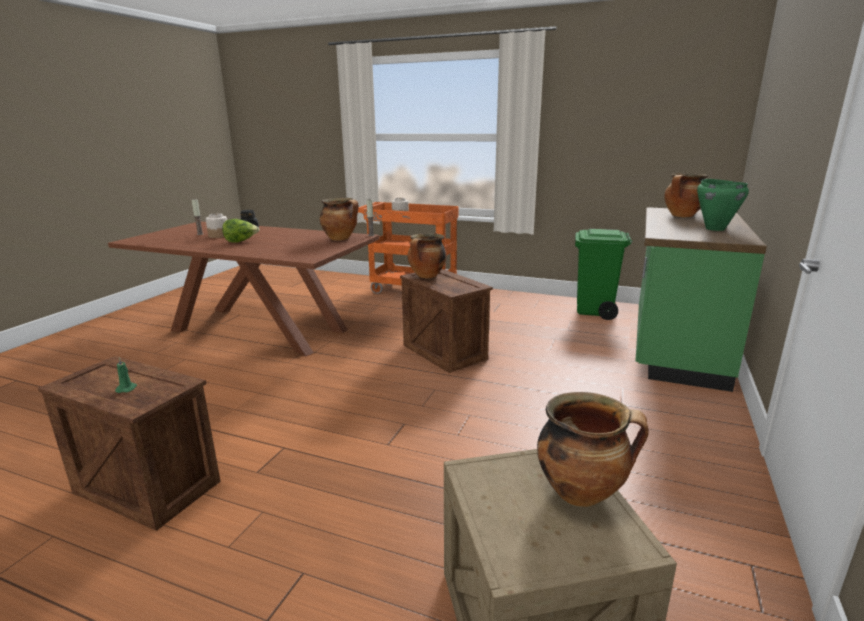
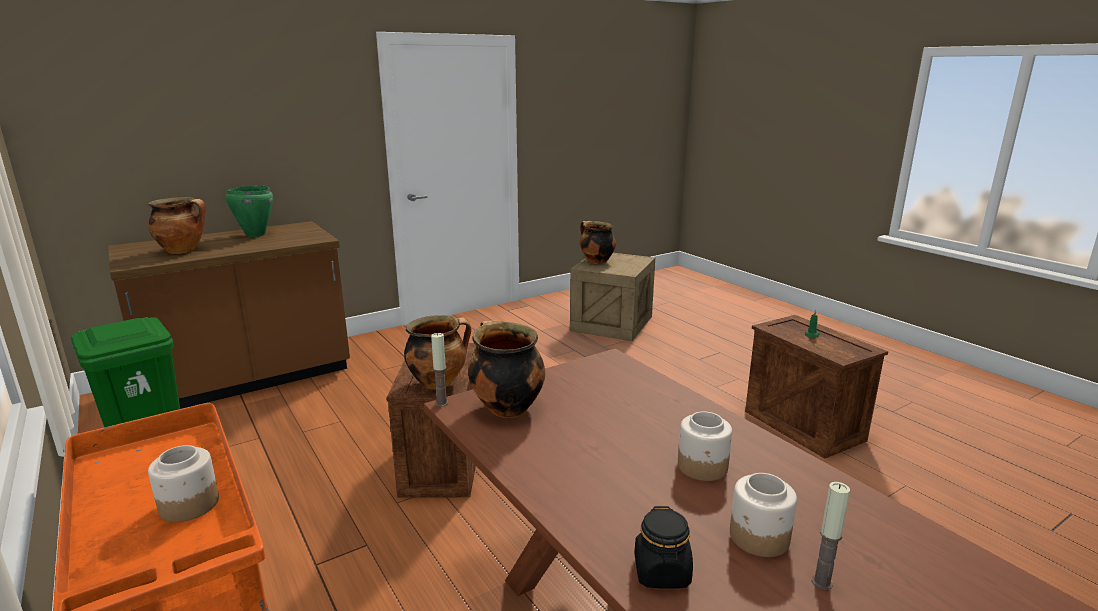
camera: 145 degrees left, 0 degrees up
(241, 241) = (703, 467): lettuce -> jar
(675, 348) = (249, 379): green counter -> brown counter

